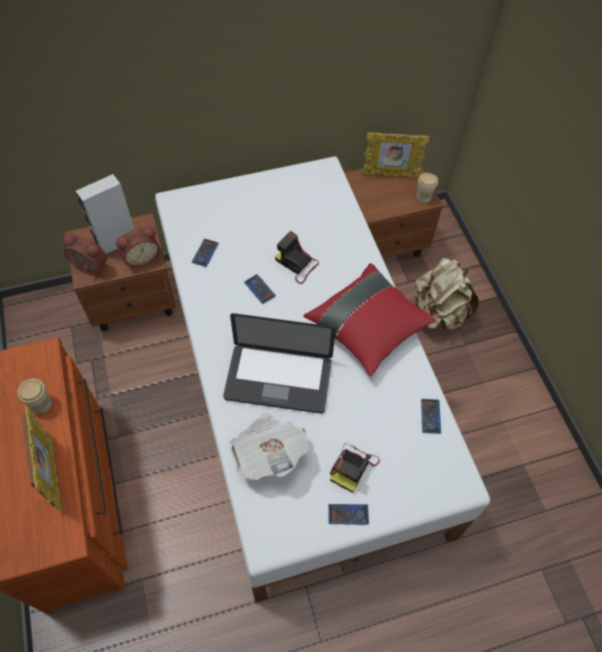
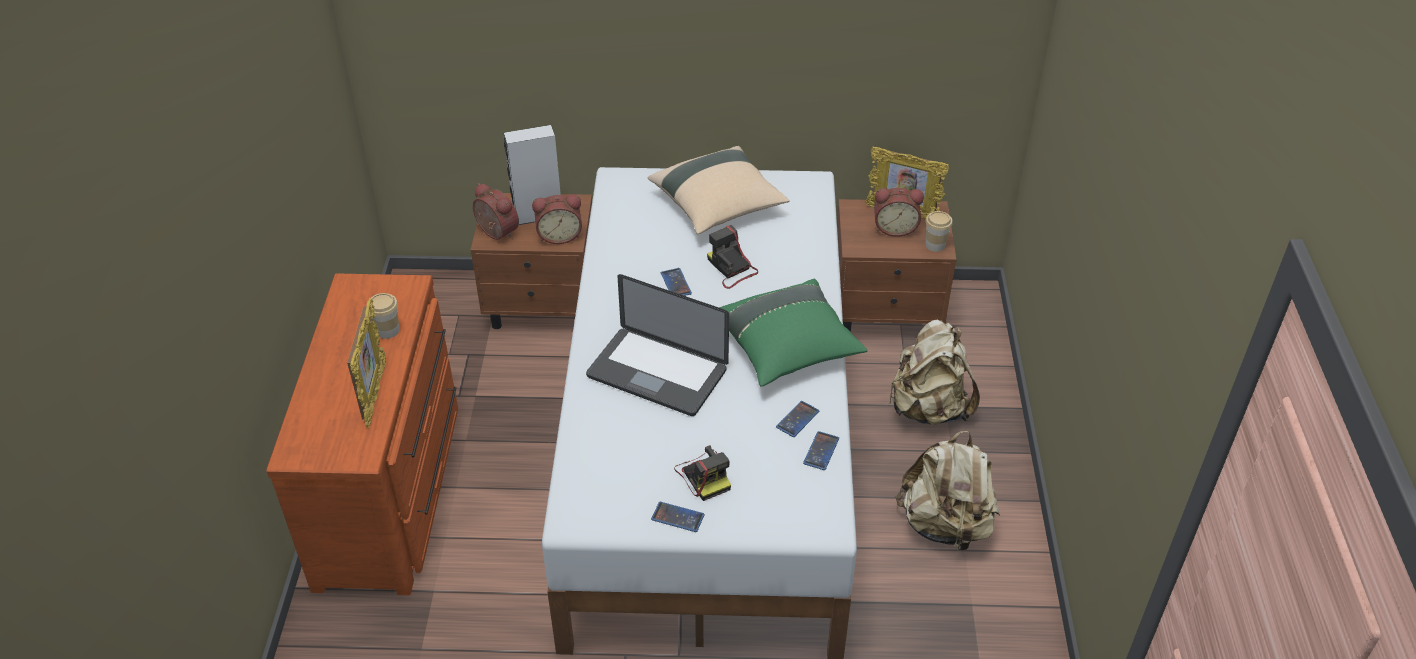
camera: 20 degrees right, 15 degrees down
(205, 253) = (629, 235): phone -> phone (797, 419)
(264, 208) = (718, 206): none -> beige pillow
(269, 452) = (614, 438): newspaper -> none
(352, 467) = (704, 475): camera -> camera turned 75 degrees counterclockwise
(368, 327) = (787, 348): red pillow -> green pillow
(390, 189) = (895, 228): none -> alarm clock
(483, 405) = (945, 525): none -> beige backpack

